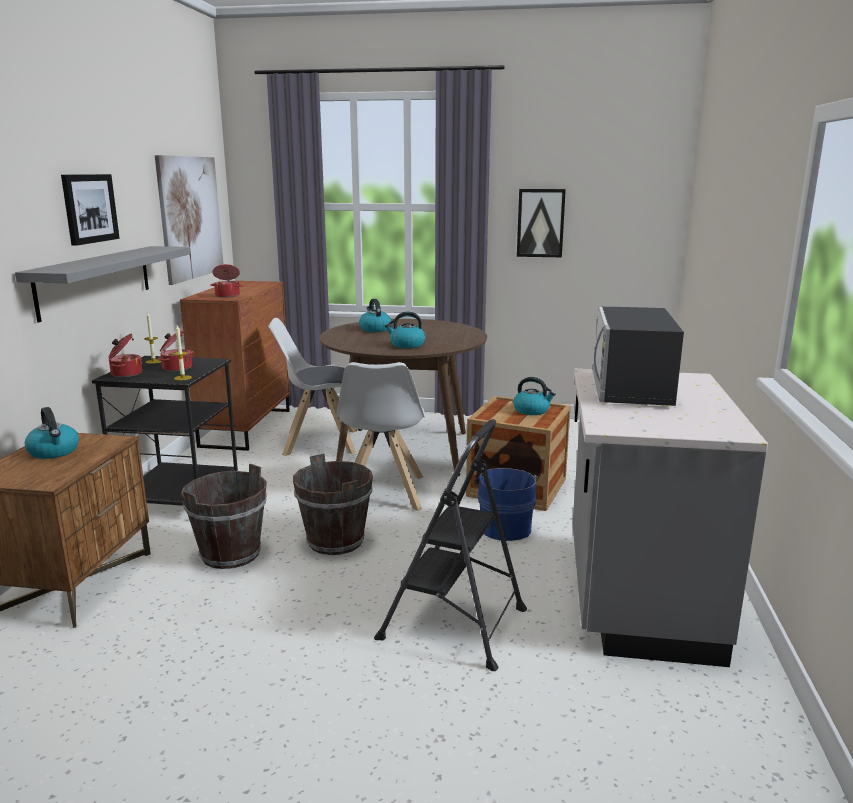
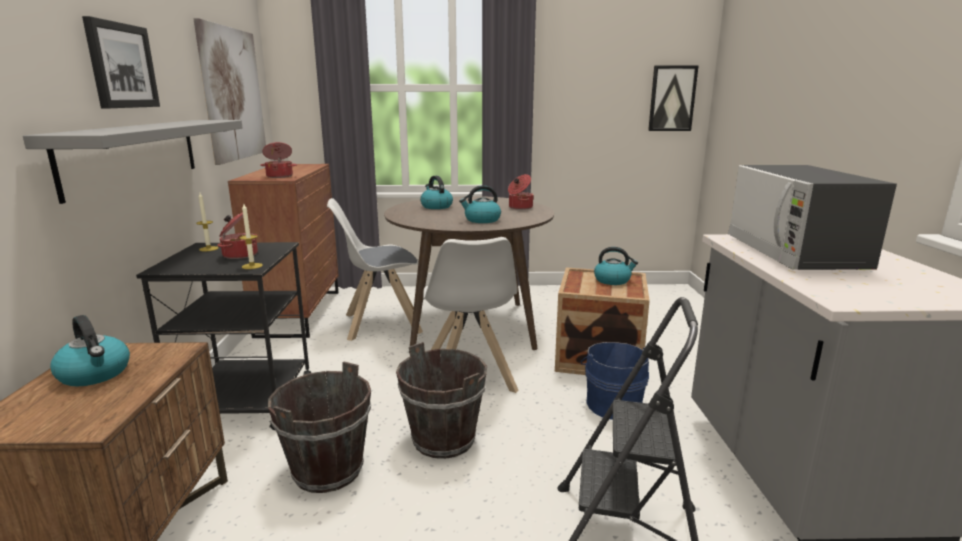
camera: 10 degrees left, 0 degrees up
(125, 374) = (178, 264): cooking pot -> cooking pot (520, 207)
(540, 223) = (580, 102): picture -> picture (672, 98)

